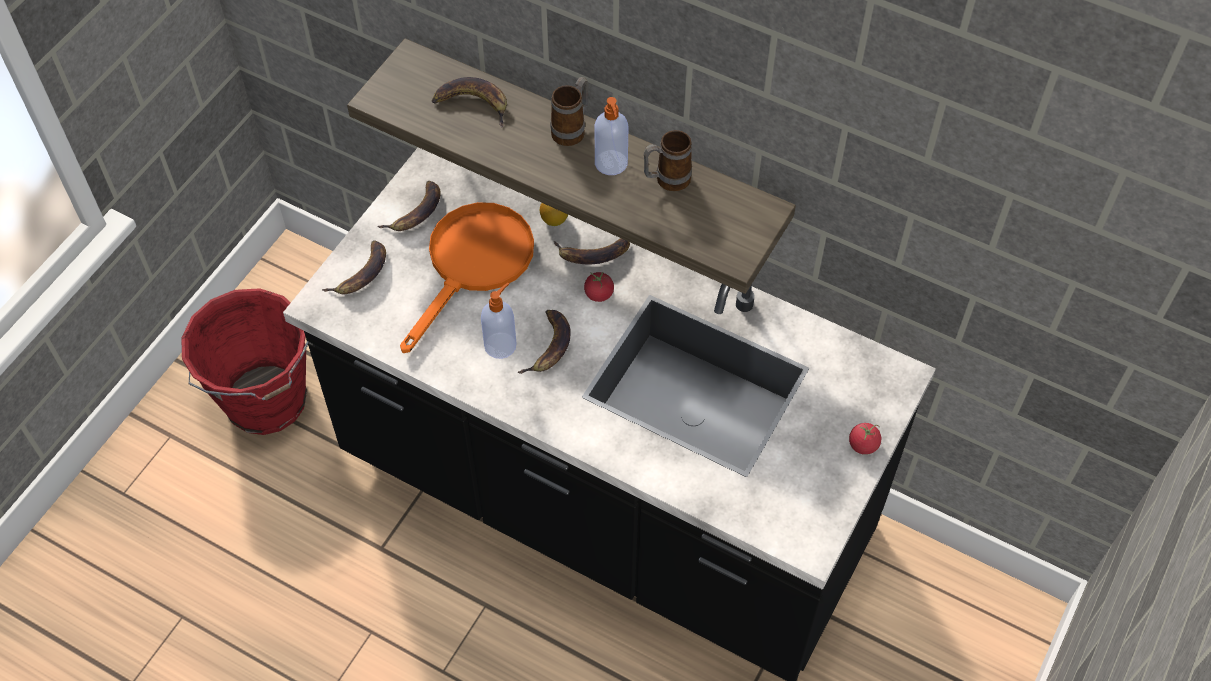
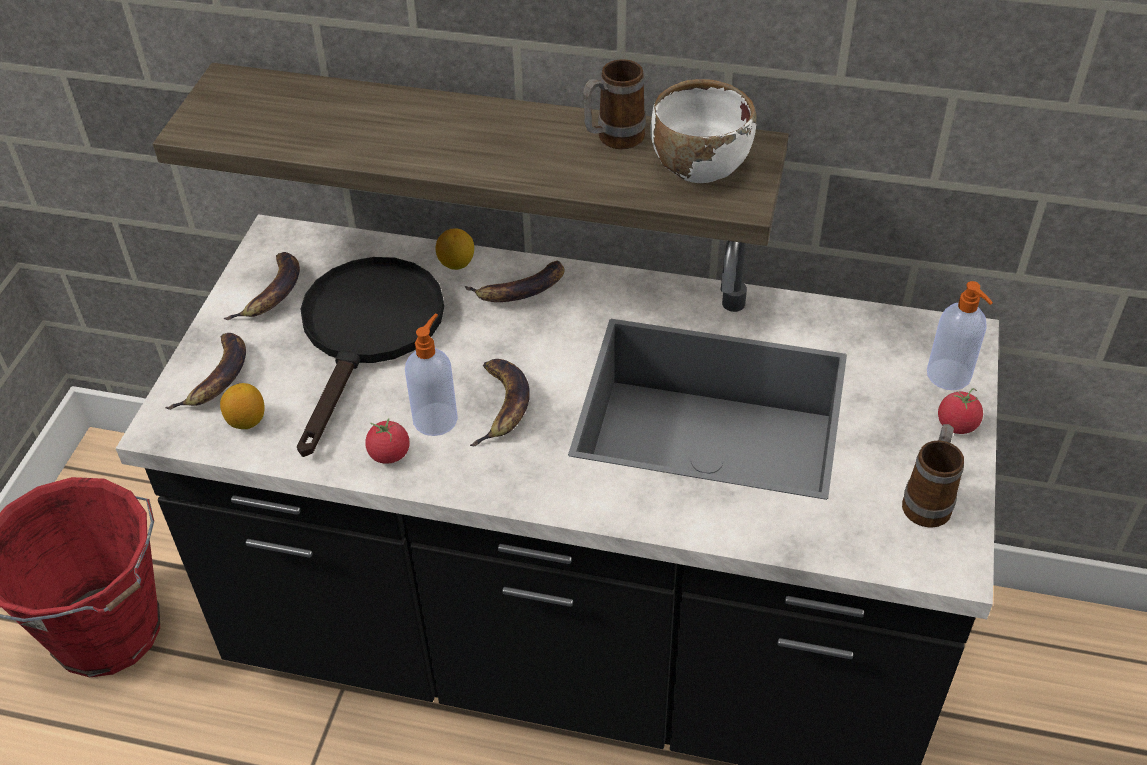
camera: 15 degrees left, 10 degrees down
(373, 313) = (246, 421): none -> lemon
(473, 103) = (326, 110): banana -> none
(474, 264) = (368, 334): orange frying pan -> black frying pan
(572, 129) = (468, 112): mug -> mug (928, 501)
(599, 294) = (544, 331): tomato -> tomato (389, 454)
(611, 164) = (534, 137): soap dispenser -> soap dispenser (950, 376)
(718, 218) = (699, 165): none -> white bowl

